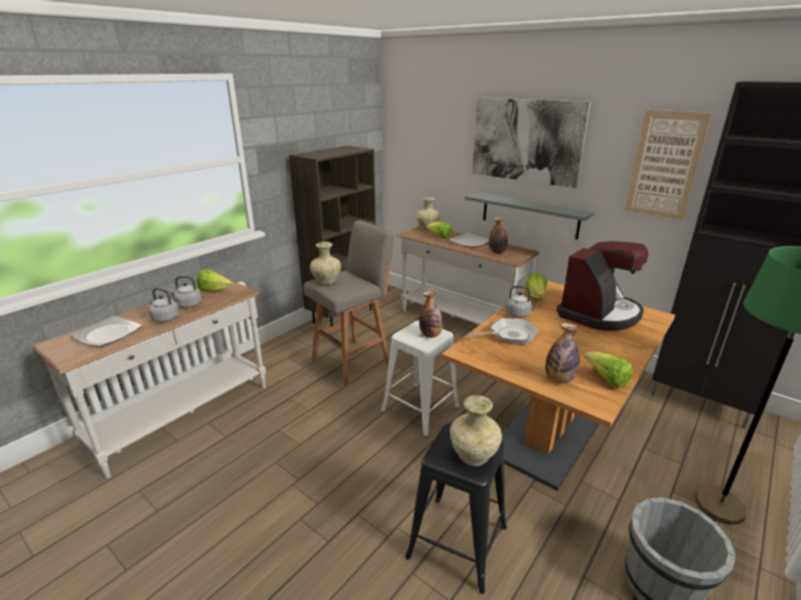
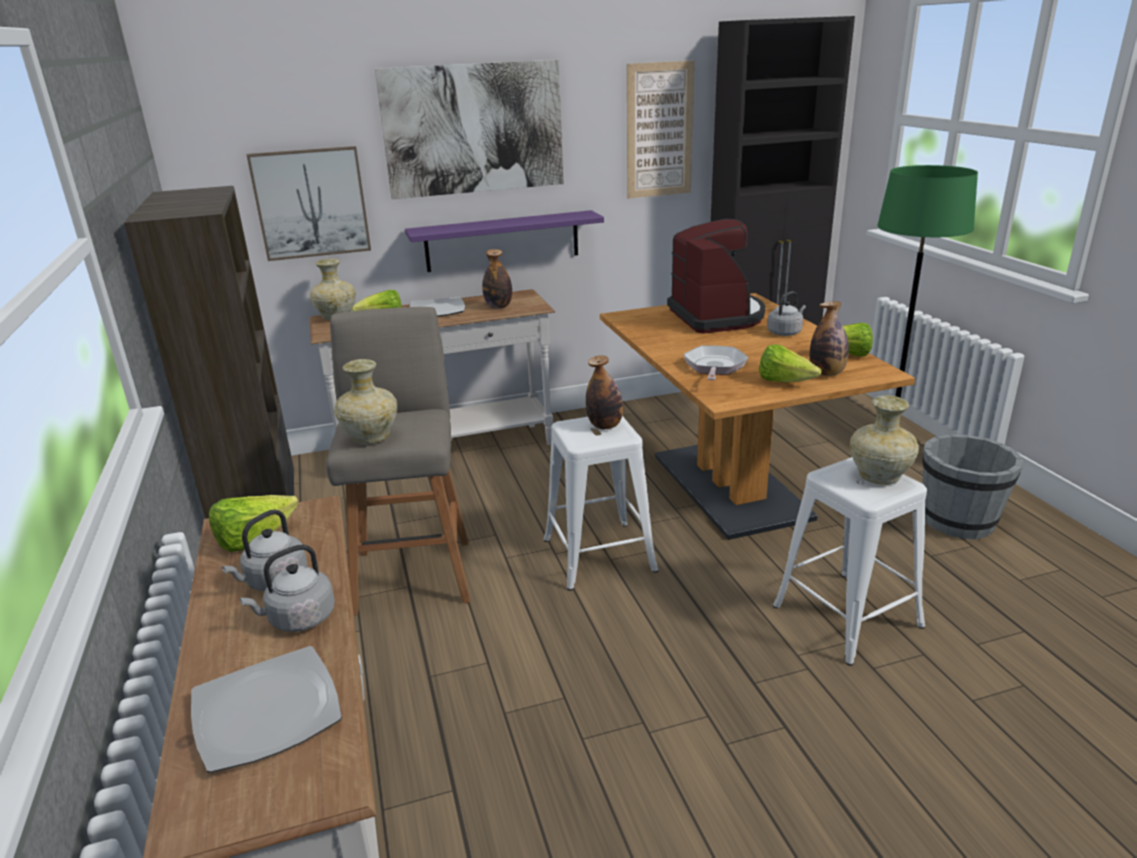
camera: 55 degrees left, 0 degrees up
(436, 166) = (311, 203): none -> picture
(457, 541) = (846, 616): black stool -> white stool
(519, 314) = (671, 348): grey kettle -> grey kettle (785, 332)
(529, 215) = (502, 241): grey shelf -> purple shelf
(536, 297) = (641, 329): lettuce -> lettuce (784, 382)

